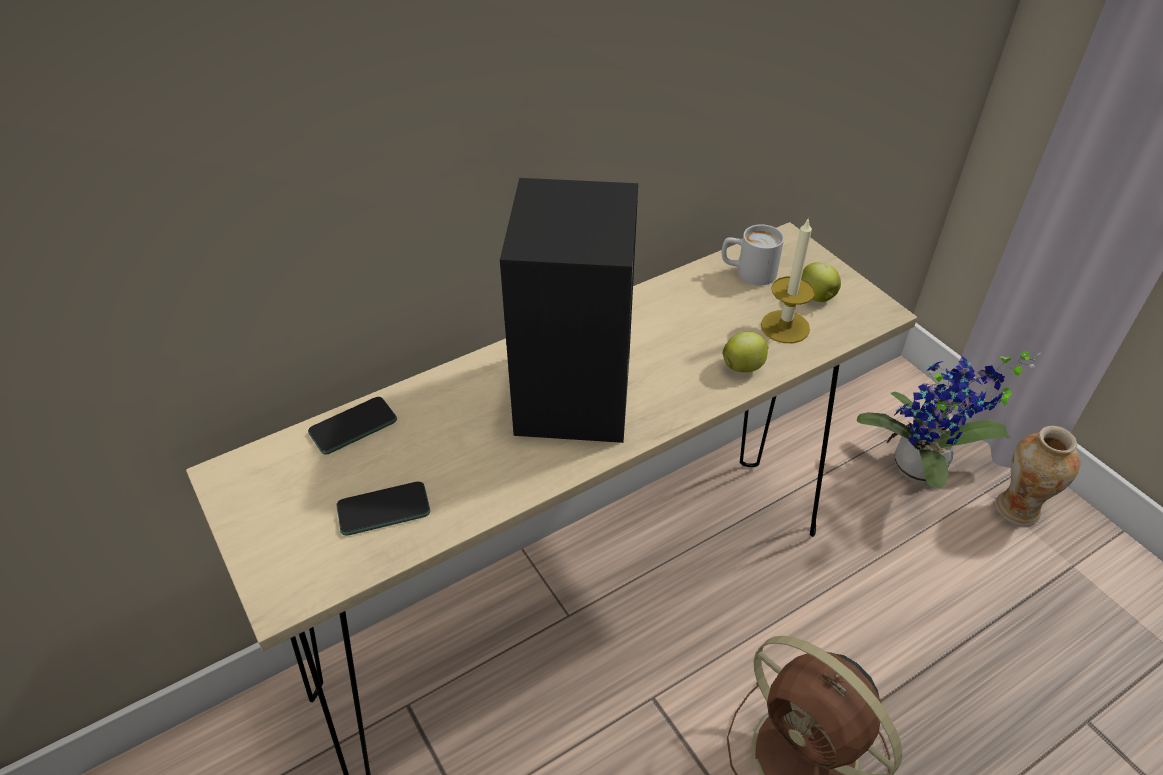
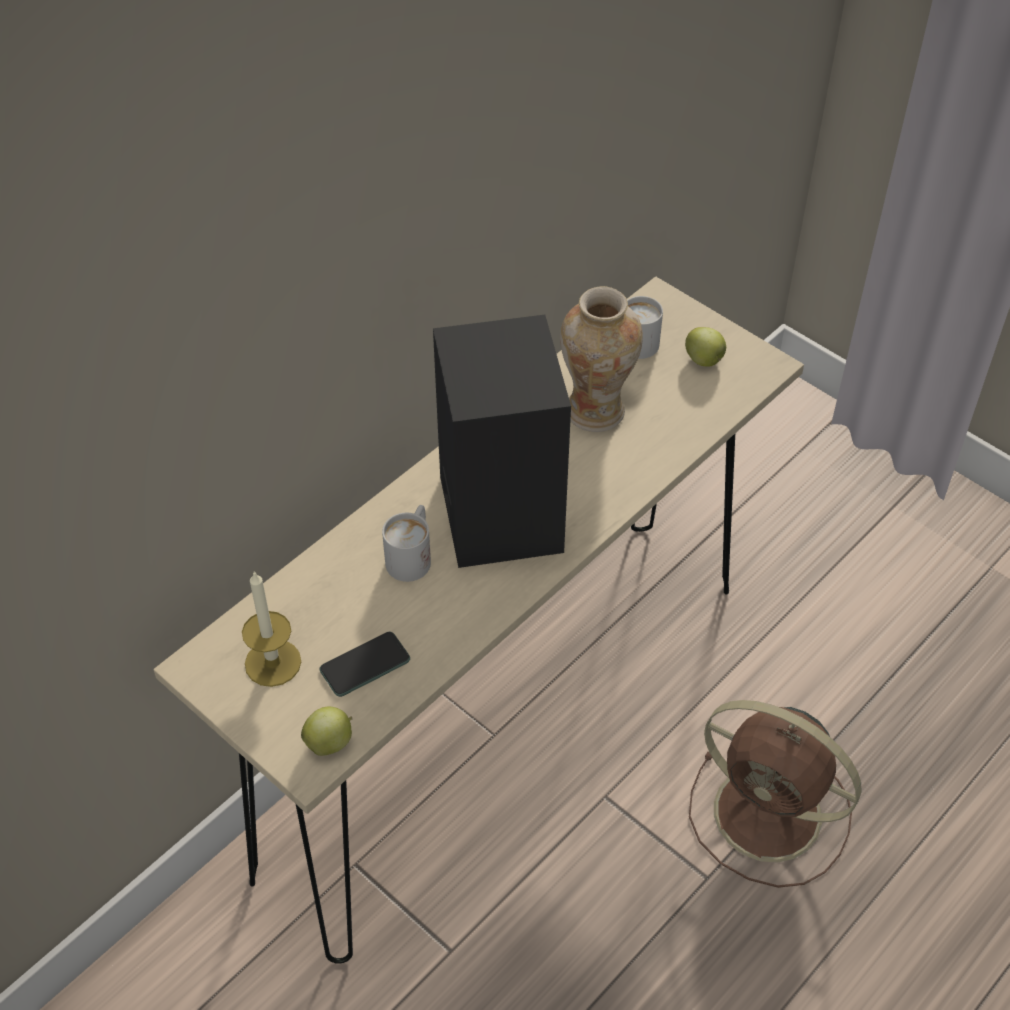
camera: 15 degrees left, 5 degrees up
(353, 426) = (299, 591): phone -> none
(473, 415) = (412, 555): none -> white mug
(744, 367) = (653, 451): apple -> apple (330, 742)
(785, 327) = (681, 400): candle -> candle (273, 662)
(921, 472) = (824, 498): potted plant -> none
(1018, 509) = (929, 518): vase -> vase (595, 411)

